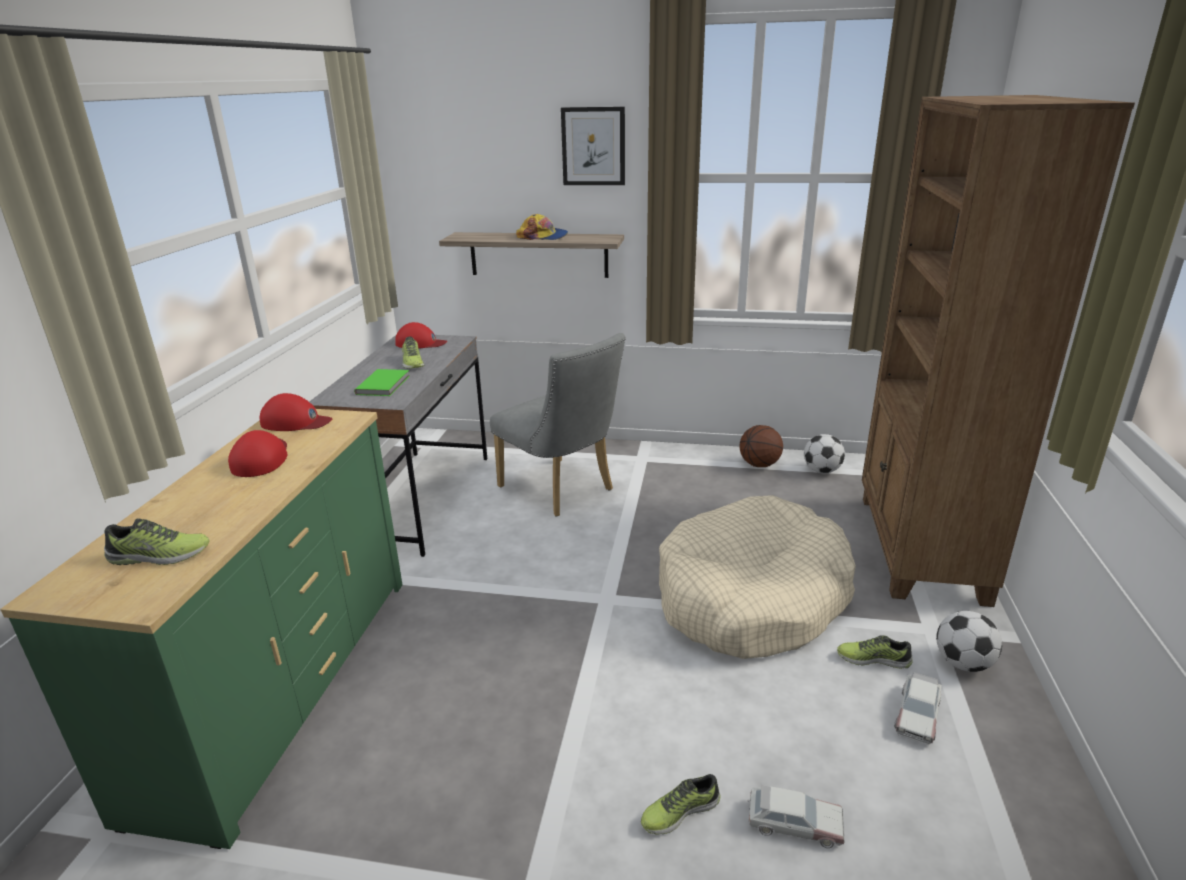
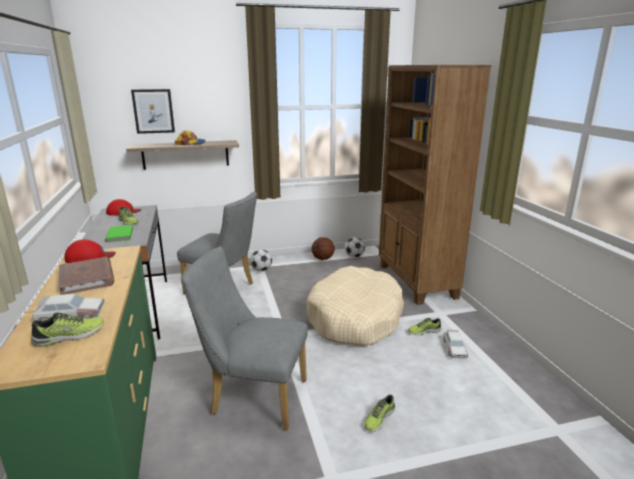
camera: 25 degrees left, 5 degrees down
(261, 459) = (87, 278): red cap -> brown book
(497, 696) = (252, 396): none -> grey chair
(593, 146) = (215, 91): picture -> picture (153, 111)
(793, 823) = (431, 406): toy car -> toy car (70, 315)
(963, 663) = (460, 323): football -> football (261, 270)

